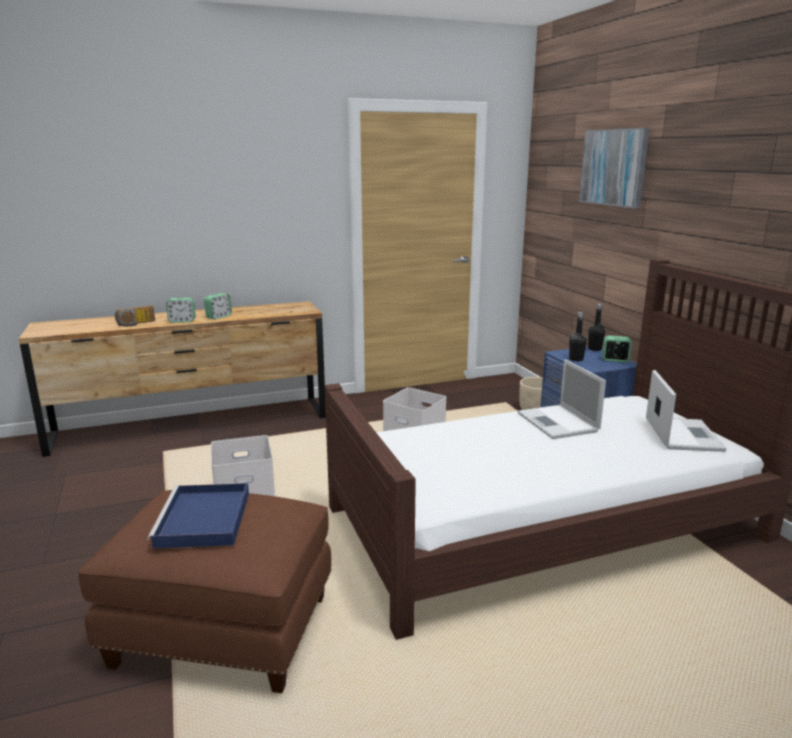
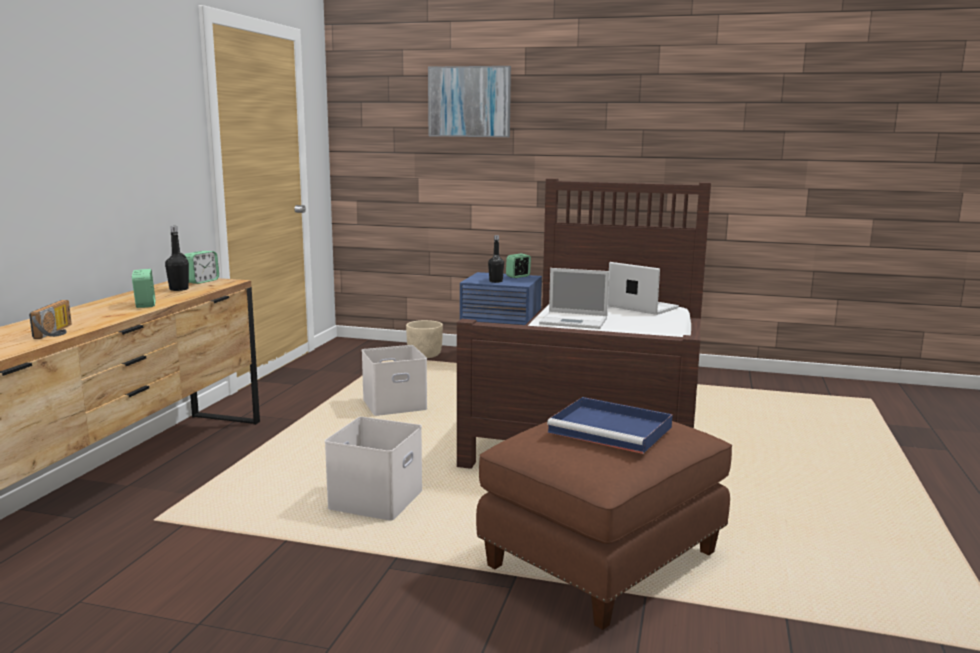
camera: 55 degrees left, 5 degrees down
(182, 321) = (114, 317): alarm clock -> alarm clock (202, 281)
(594, 349) = (484, 274): black bottle -> black bottle (179, 289)

